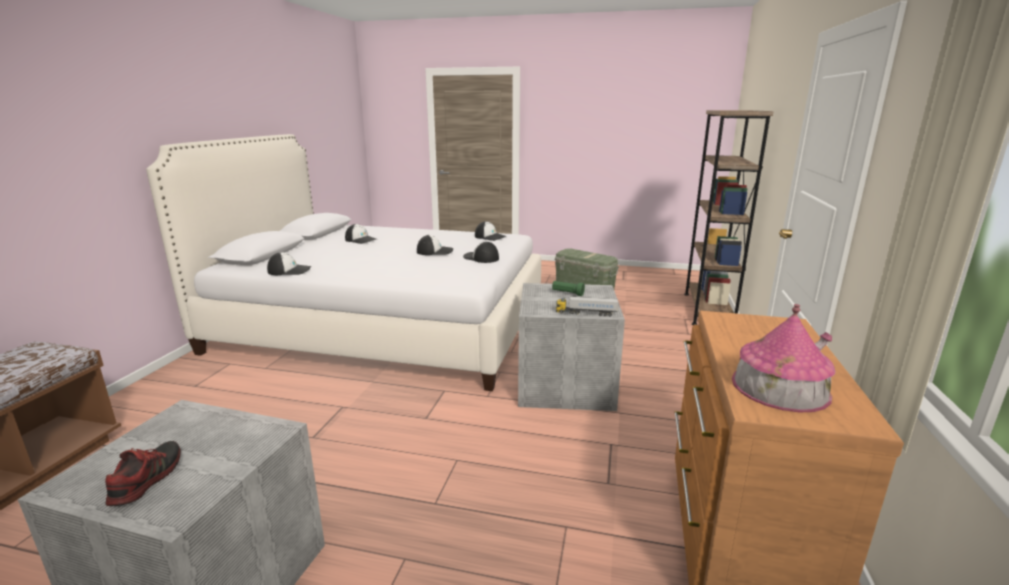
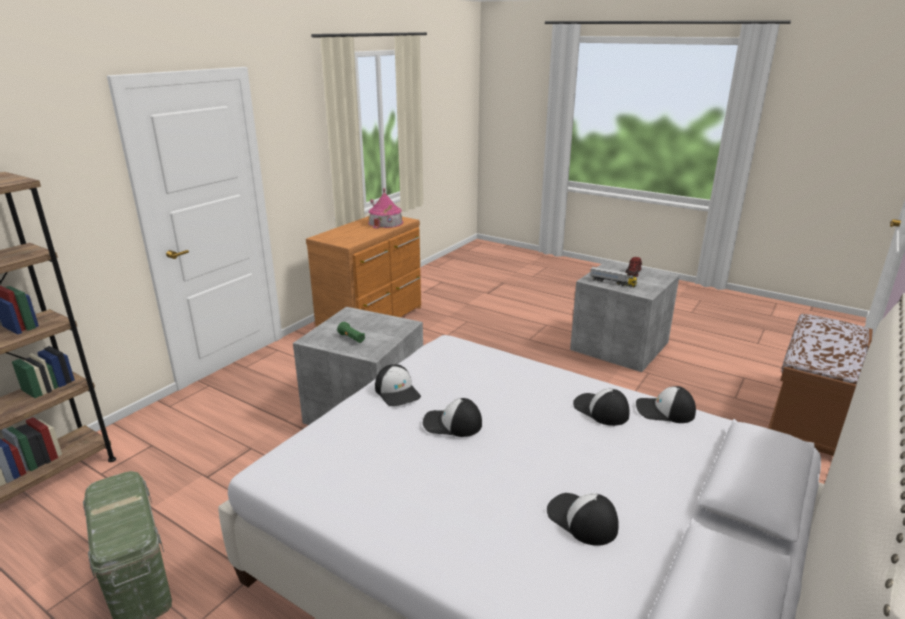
camera: 160 degrees left, 5 degrees up
(490, 237) = (320, 471): cap -> cap (600, 410)
(586, 313) = (366, 315): toy truck -> toy truck (612, 282)

